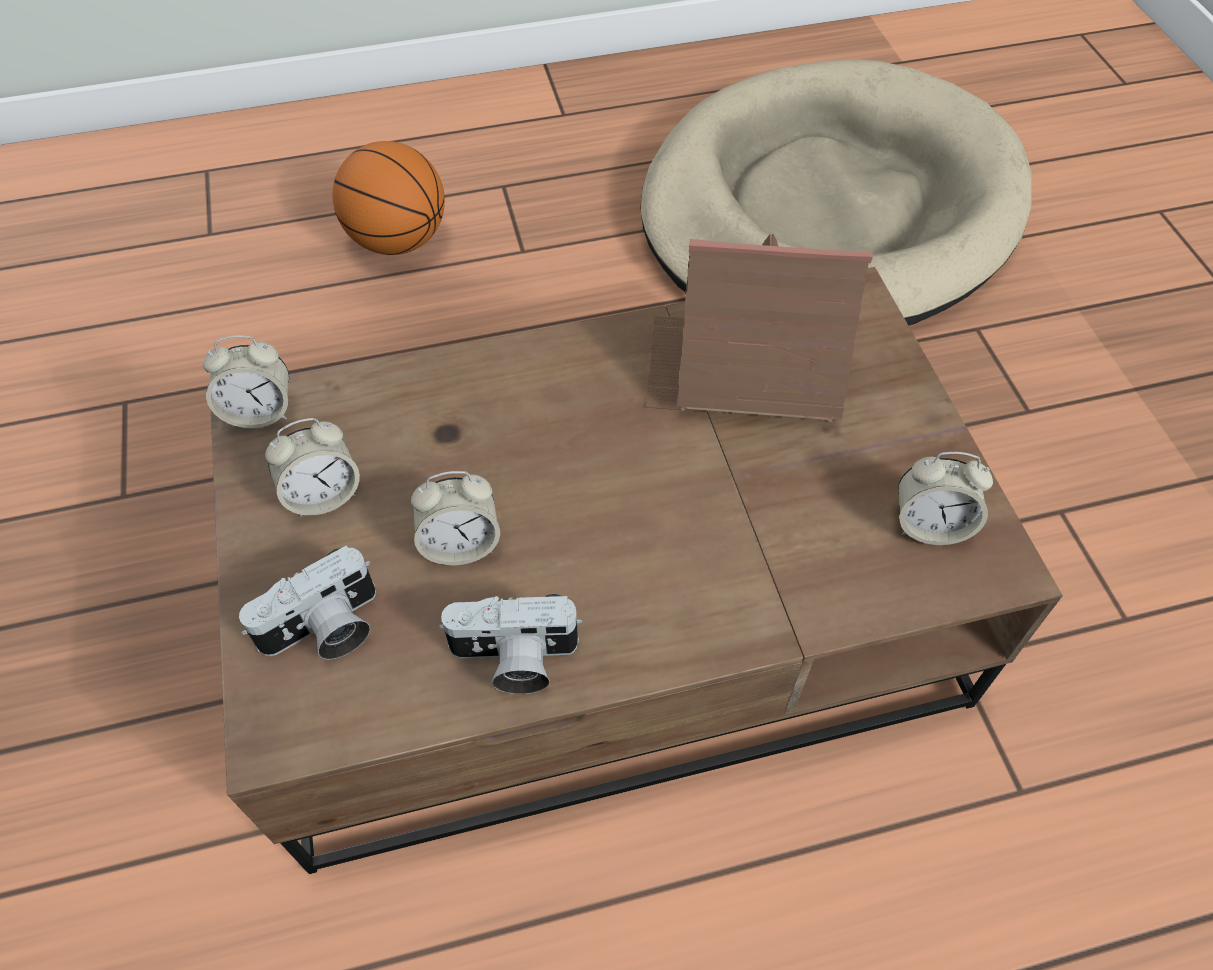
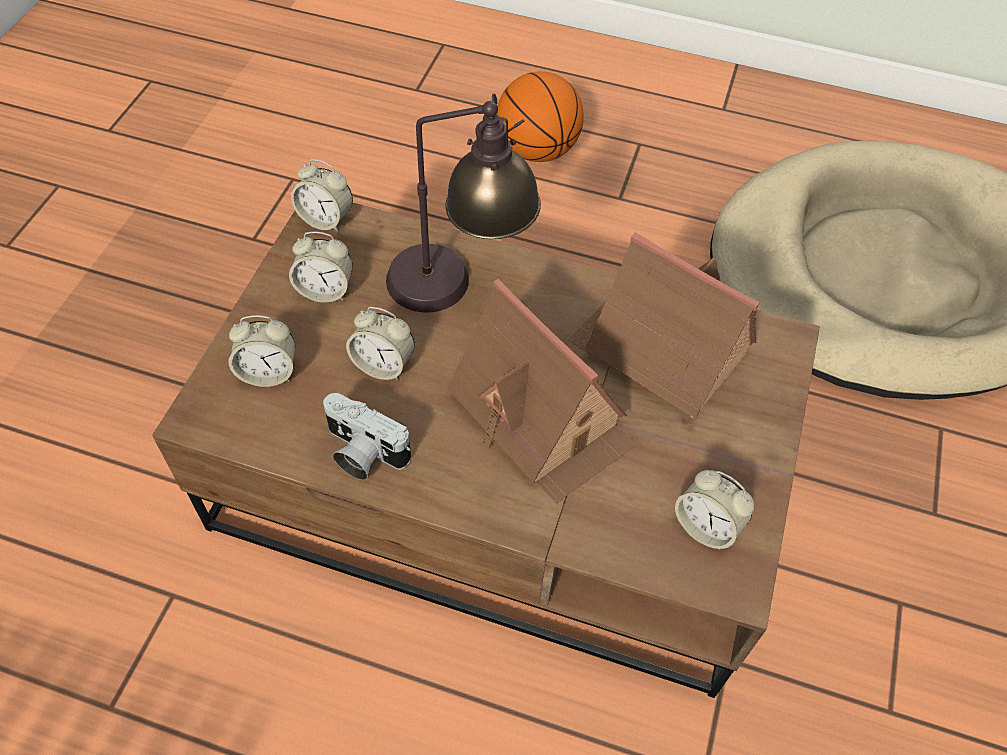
camera: 30 degrees right, 0 degrees up
(325, 630) = (268, 372): camera -> alarm clock
(481, 410) = (459, 286): none -> table lamp
(682, 505) = (542, 417): none -> toy house

